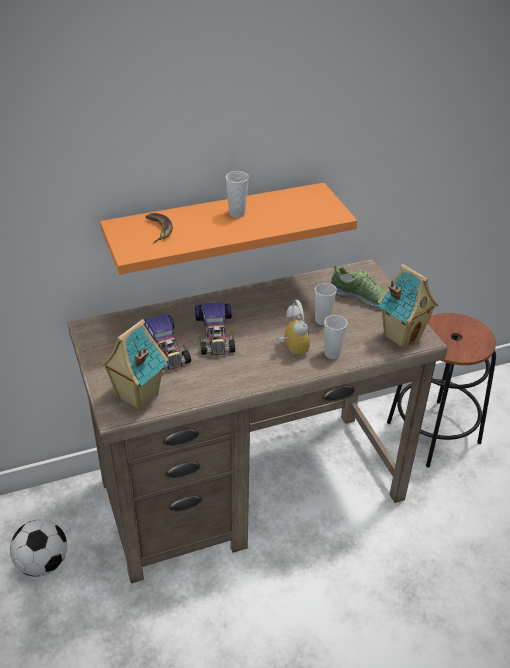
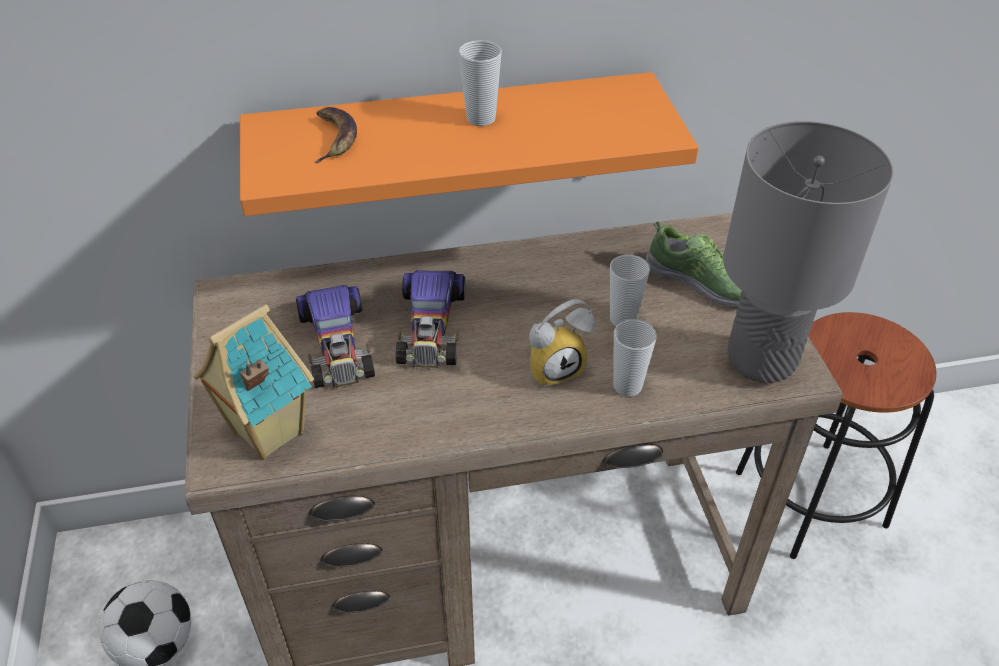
camera: 10 degrees right, 5 degrees up
(290, 348) = (555, 367): alarm clock -> alarm clock turned 75 degrees clockwise
(401, 336) = (760, 363): toy house -> grey table lamp

